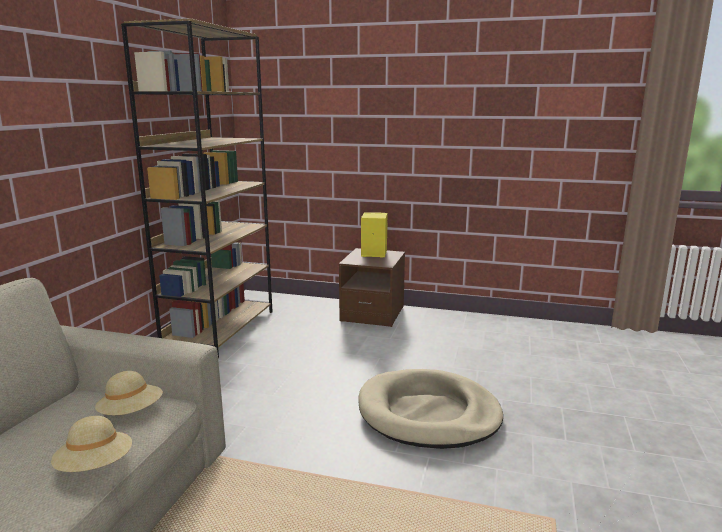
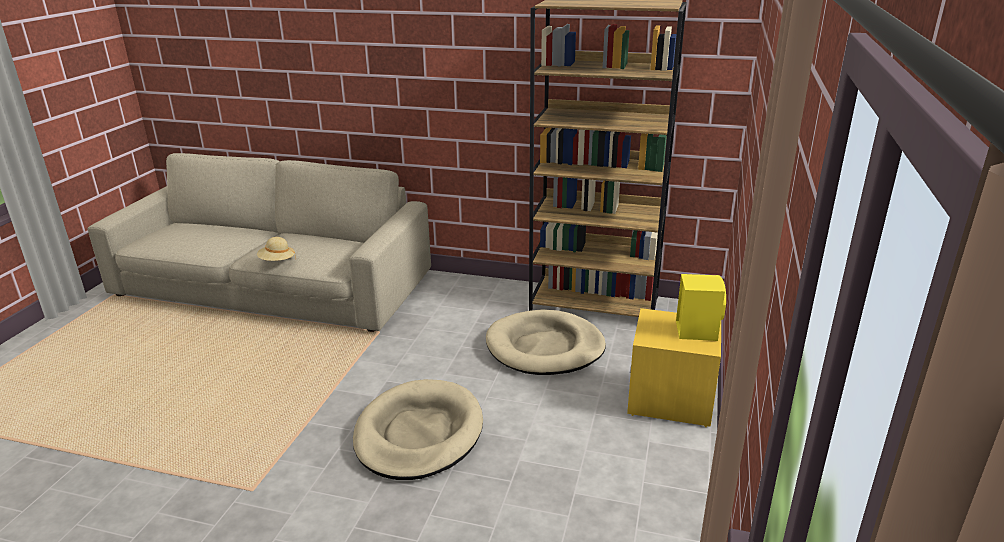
camera: 90 degrees right, 10 degrees up
(131, 413) = (330, 261): beige hat -> none
(289, 353) = (545, 347): none -> beige dog bed
(372, 314) = (670, 400): brown nightstand -> yellow nightstand

